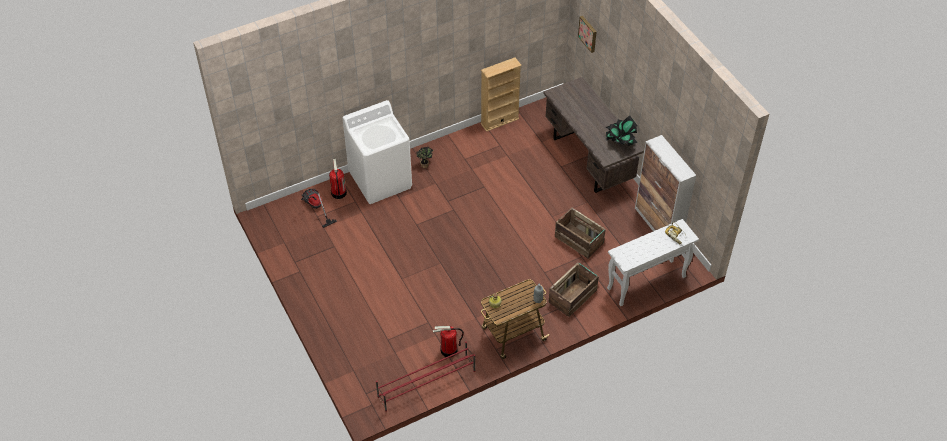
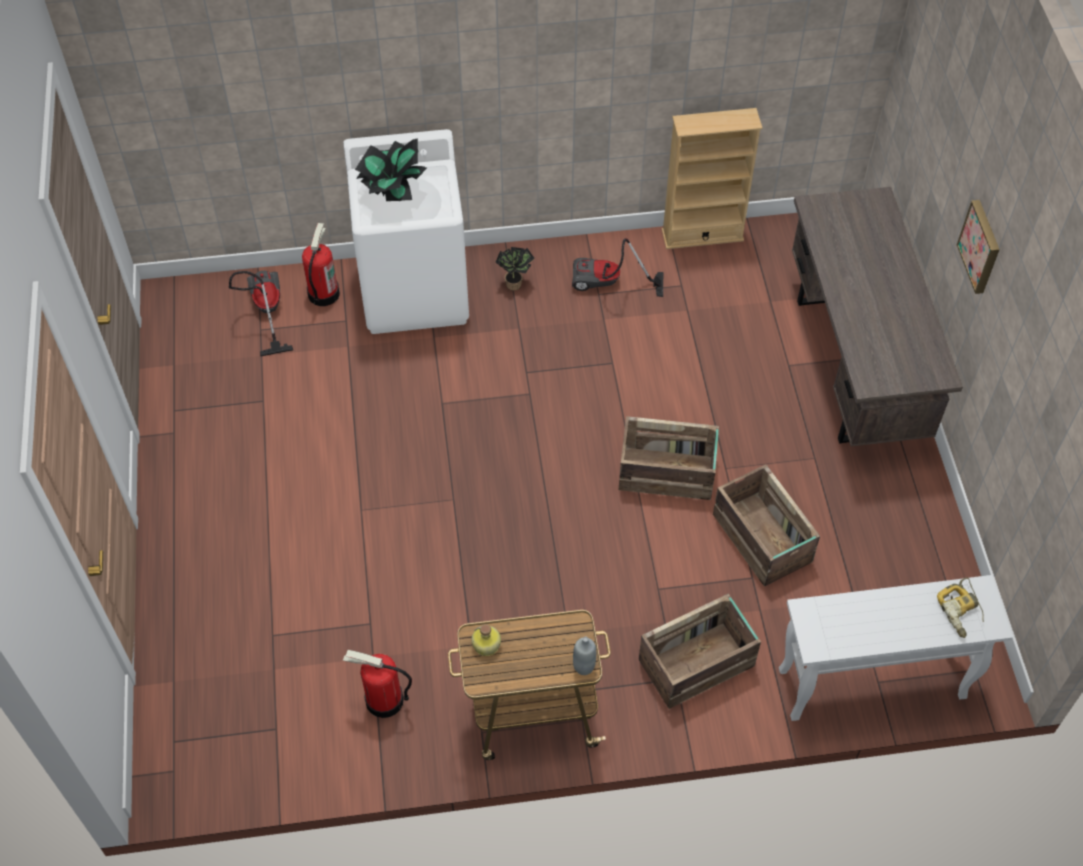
camera: 20 degrees right, 5 degrees up
(426, 384) = (303, 762): red shoe rack -> none
(467, 154) = (608, 285): none -> vacuum cleaner
(528, 225) = (668, 473): none -> crate
(588, 33) = (922, 93): picture -> picture (981, 246)
(620, 141) = (918, 351): potted plant -> potted plant (392, 190)
(658, 225) = (949, 556): cabinet -> none

